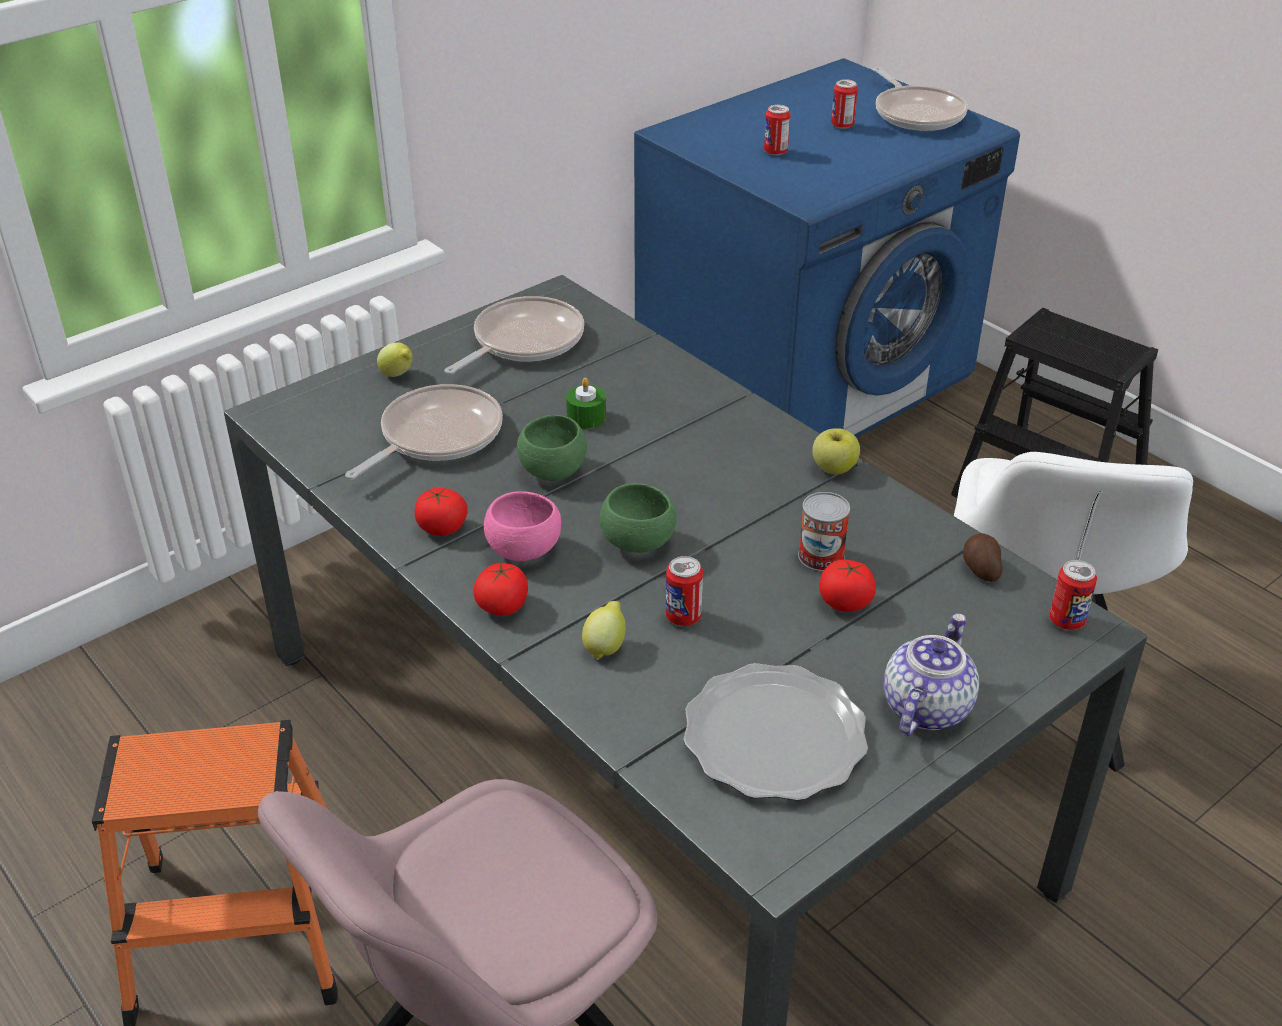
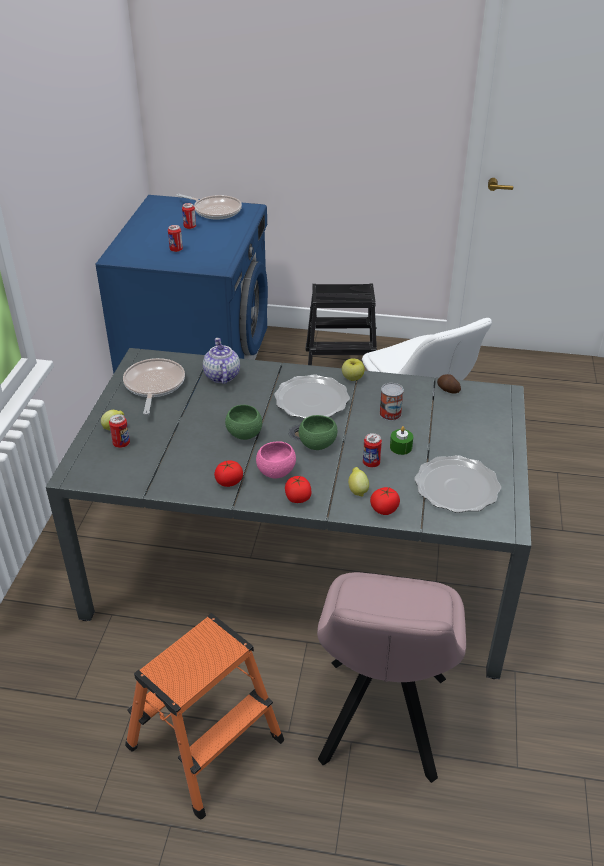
camera: 40 degrees left, 0 degrees up
(436, 436) = (171, 446): frying pan -> none
(586, 417) = (227, 405): green candle -> green candle (401, 447)
(720, 471) = (312, 400): none -> plate
(845, 602) = (419, 426): tomato -> tomato (384, 509)
(925, 706) = (489, 448): teapot -> teapot (221, 376)
(1066, 621) = (495, 394): can -> can (121, 444)

